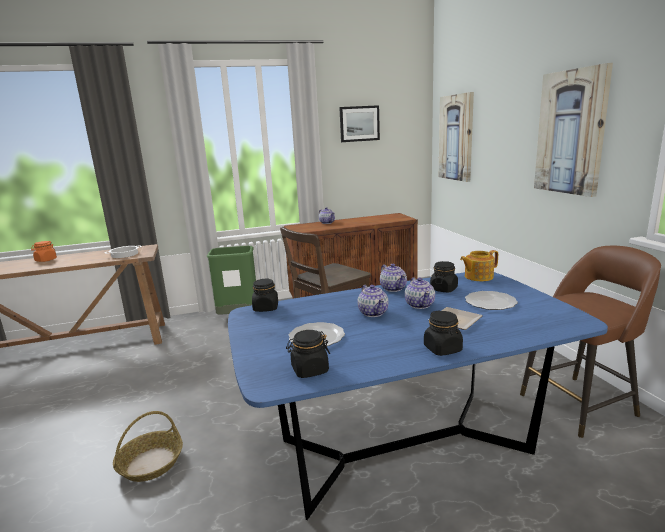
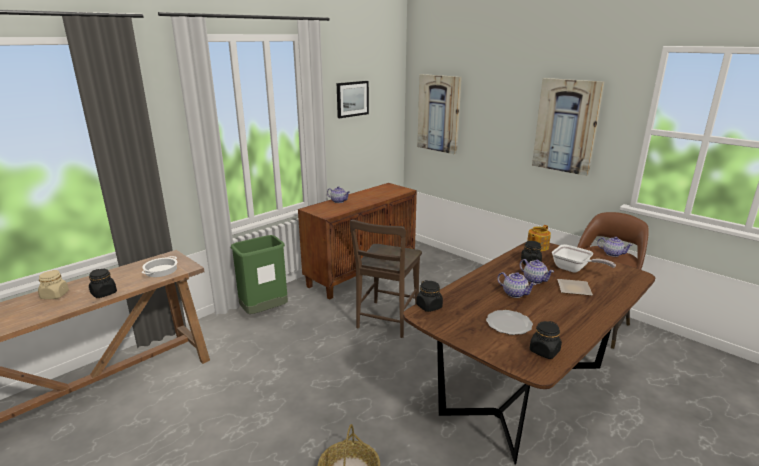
camera: 30 degrees left, 5 degrees up
(46, 260) = (55, 295): orange jar -> beige jar
(393, 288) = (496, 268): teapot -> teapot (612, 254)
(403, 447) = (523, 390): blue dining table -> brown dining table
(443, 349) = (596, 313): black jar -> black jar (104, 293)
(490, 303) = (574, 269): plate -> frying pan

